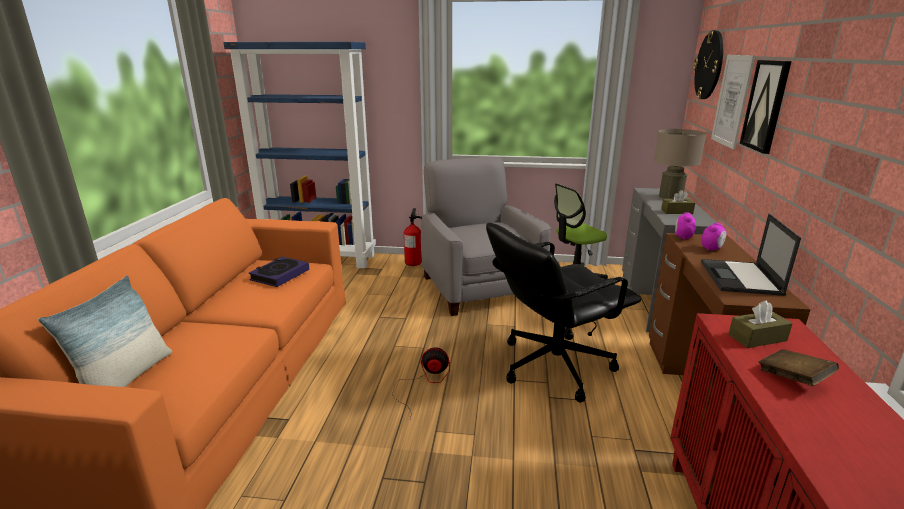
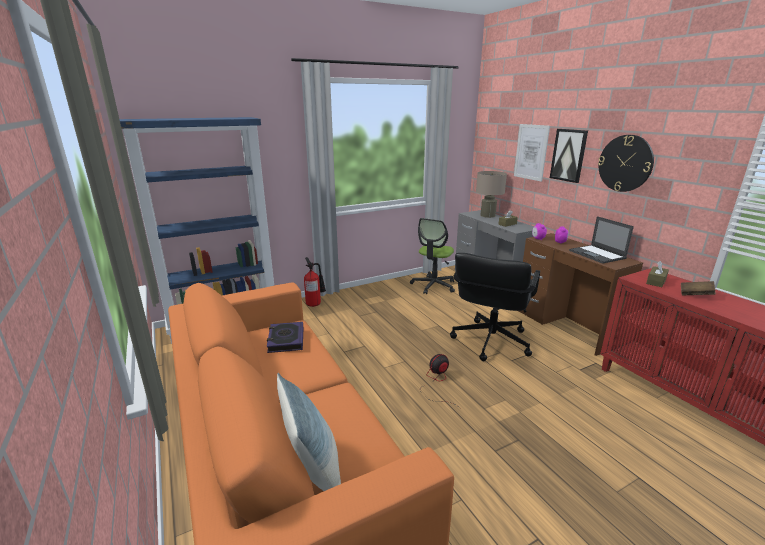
camera: 35 degrees left, 0 degrees up
(479, 287) = (383, 307): grey armchair -> none
(709, 65) = (498, 129): wall clock -> wall clock (625, 163)

